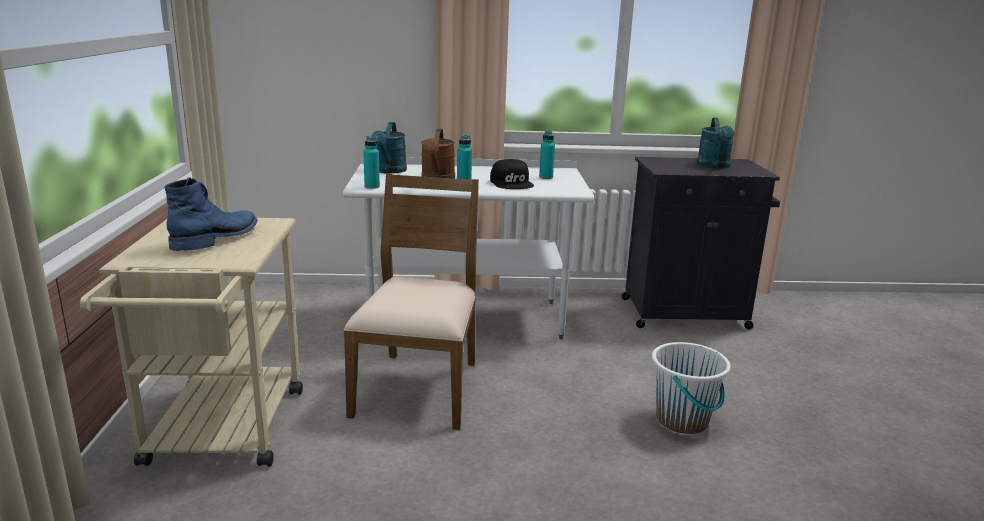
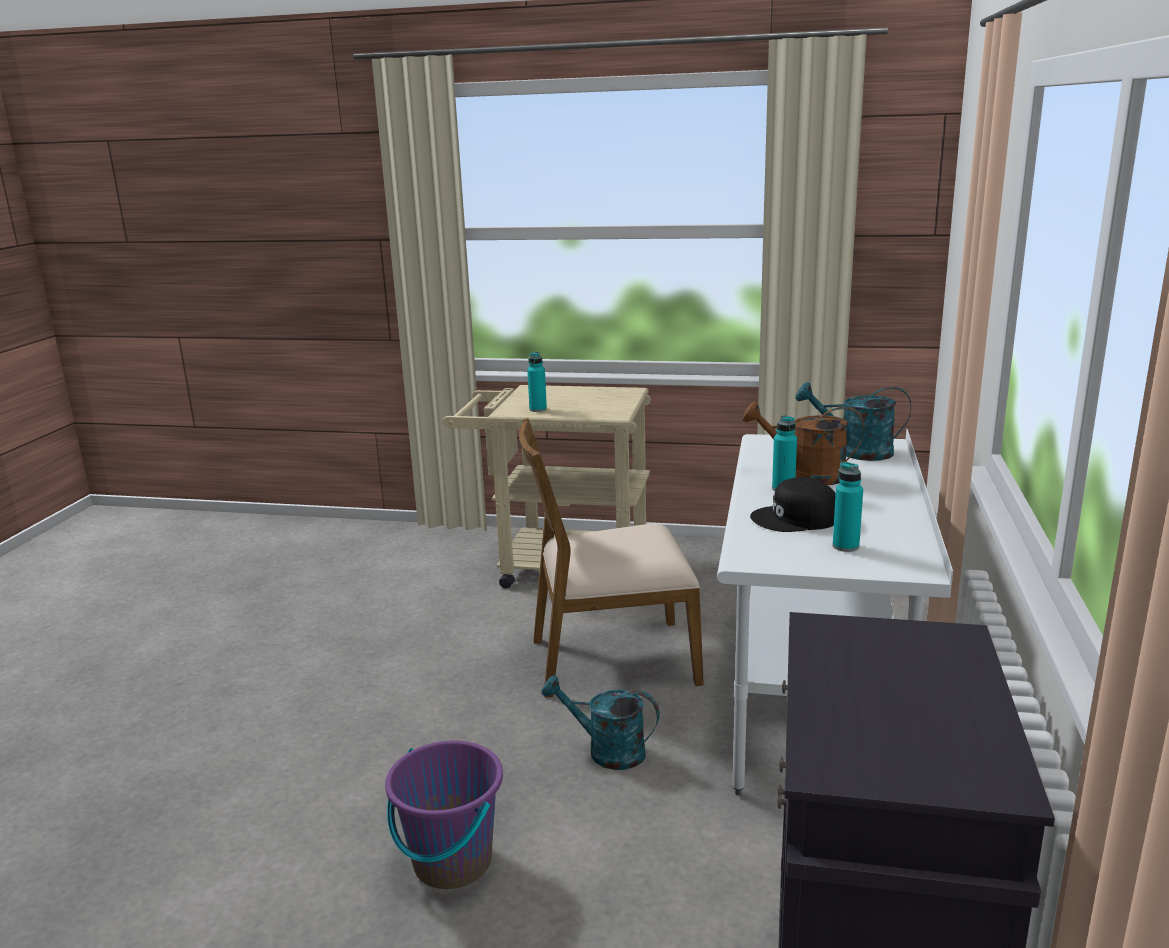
camera: 105 degrees right, 0 degrees up
(217, 239) = (570, 403): blue boot -> none
(372, 186) = (760, 444): turquoise bottle -> turquoise bottle (538, 409)
(419, 387) = (612, 659): brown chair -> brown chair turned 150 degrees clockwise
(682, 420) = (451, 862): white bucket -> purple bucket
(714, 166) = (897, 711): turquoise watering can -> turquoise watering can (606, 751)

